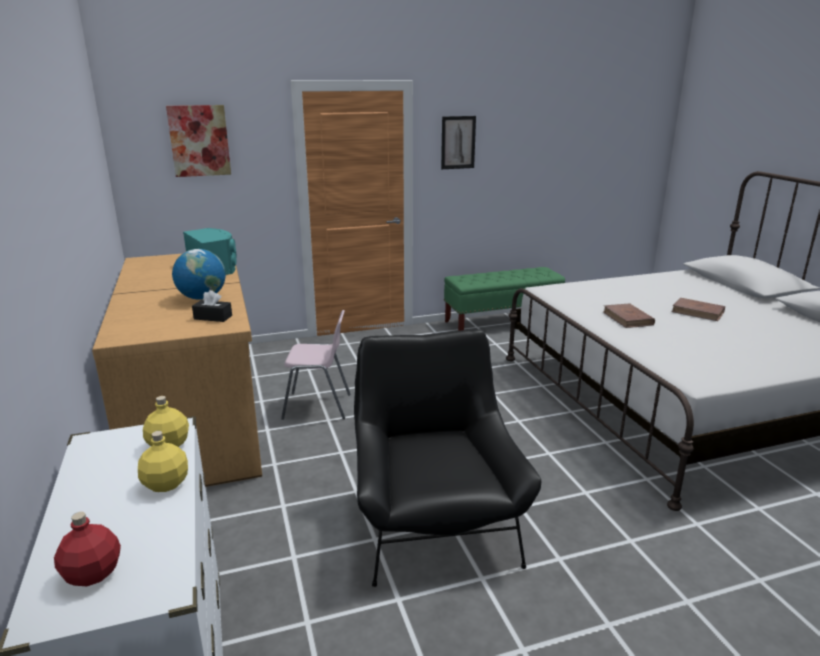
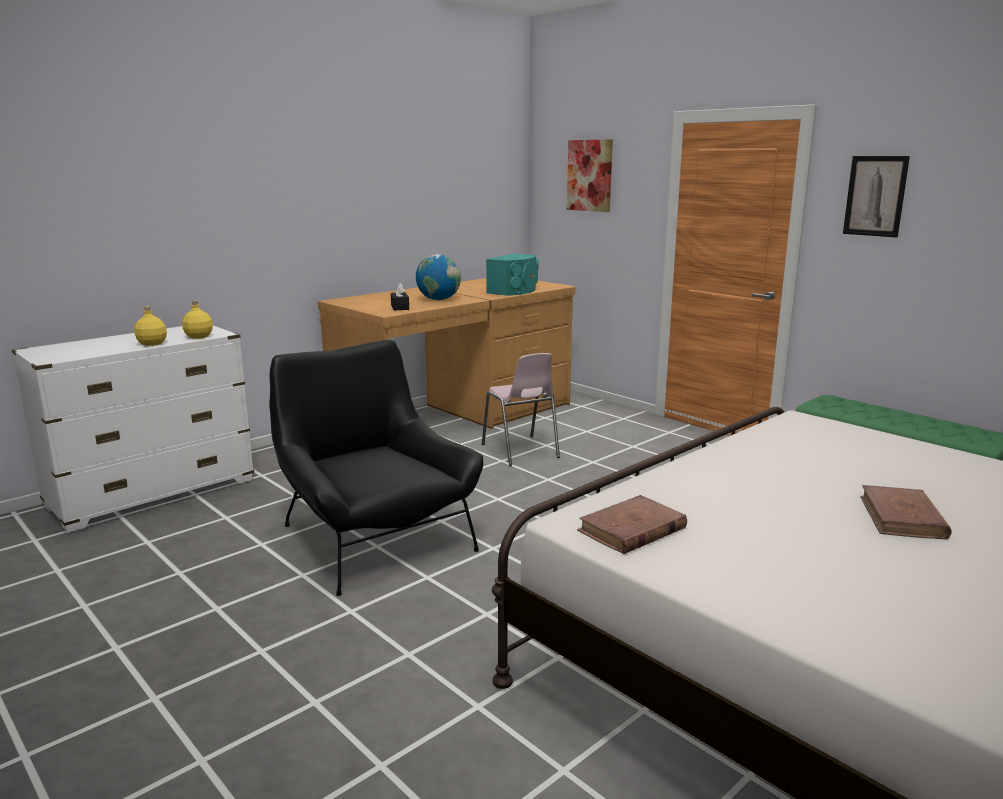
camera: 65 degrees right, 5 degrees down
(92, 574) = (65, 349): red bottle -> none
(434, 520) = (375, 538): black armchair -> black armchair turned 90 degrees counterclockwise
(627, 318) = (765, 470): brown book -> brown book (632, 530)

